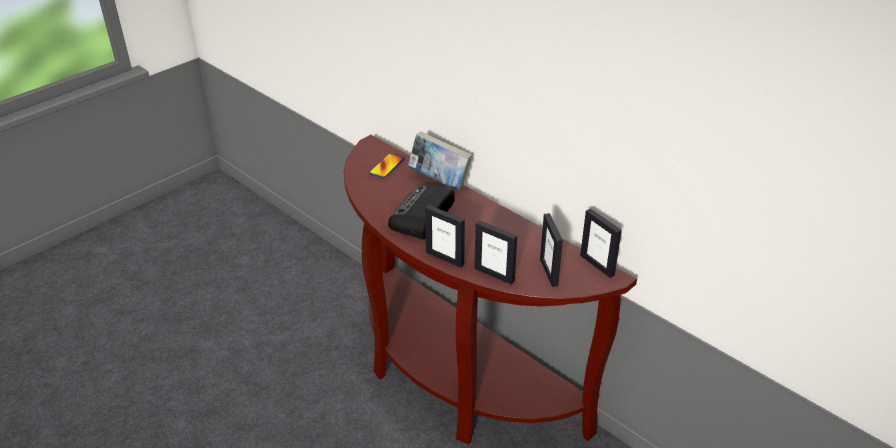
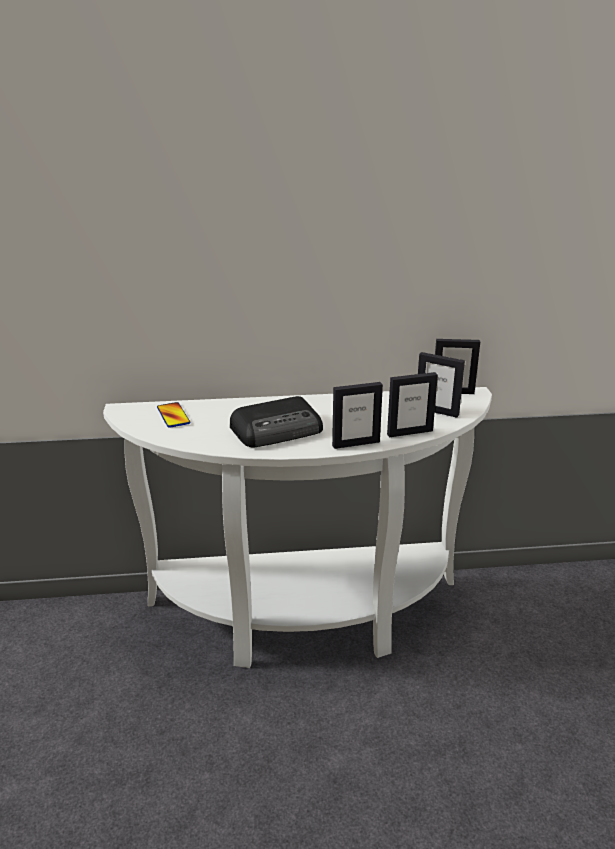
camera: 50 degrees left, 10 degrees down
(422, 216) = (278, 430): radio -> radio turned 90 degrees counterclockwise
(439, 181) = (241, 403): book -> none
(454, 378) = (306, 618): brown console table -> white console table

